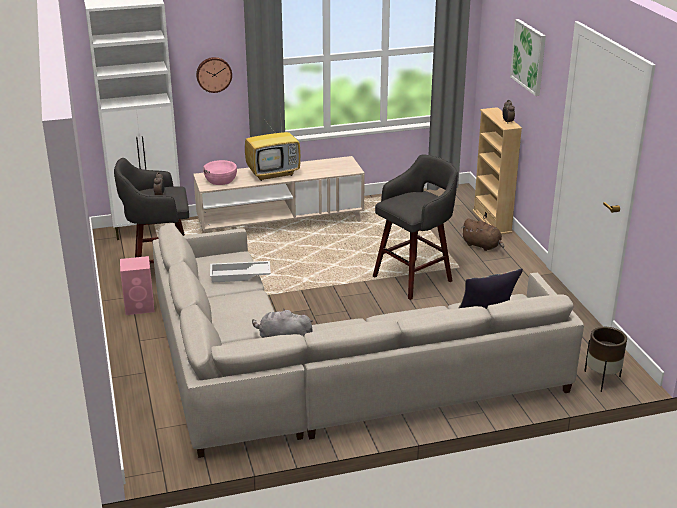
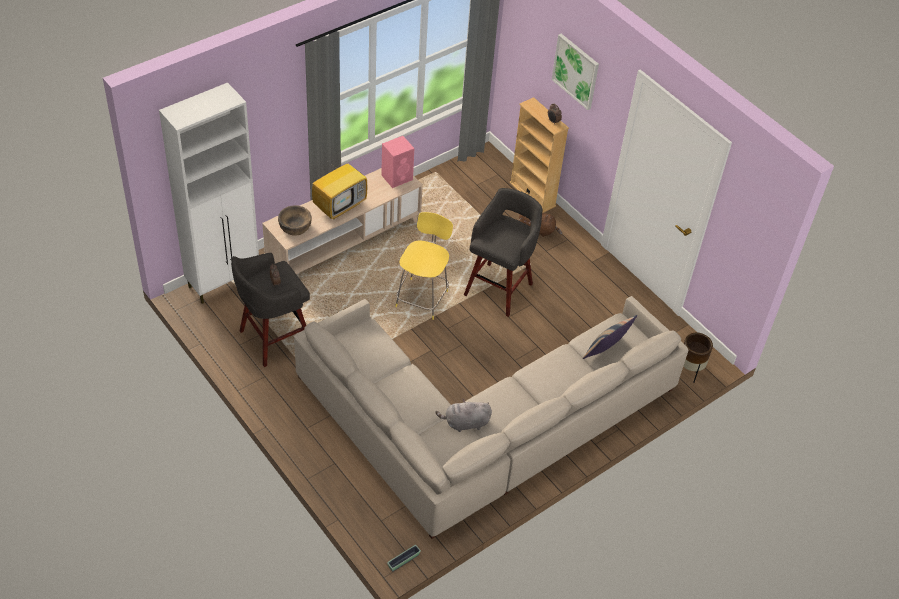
camera: 25 degrees left, 20 degrees up
(140, 307) = (281, 387): pink speaker -> pink speaker (397, 177)
(152, 469) = (403, 561): none -> planter
(213, 74) = (274, 130): wall clock -> none
(220, 180) = (295, 227): pink bowl -> brown bowl
(239, 276) = (386, 354): white tray -> none
(329, 271) = (422, 297): none -> yellow stool

